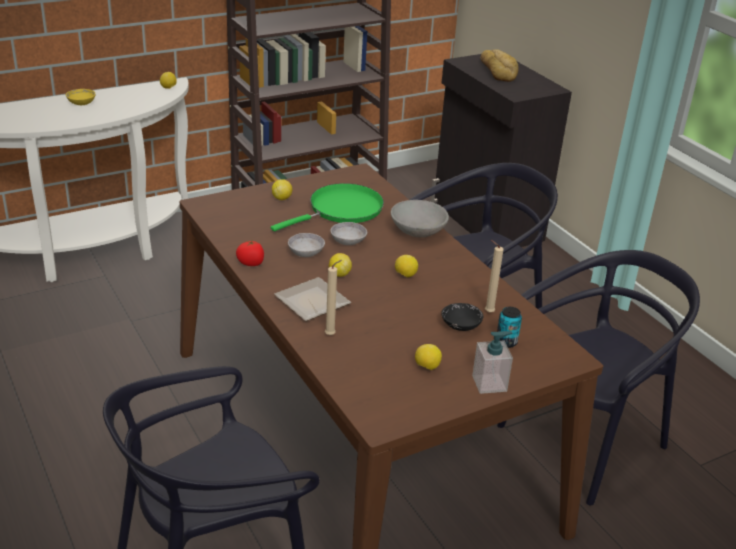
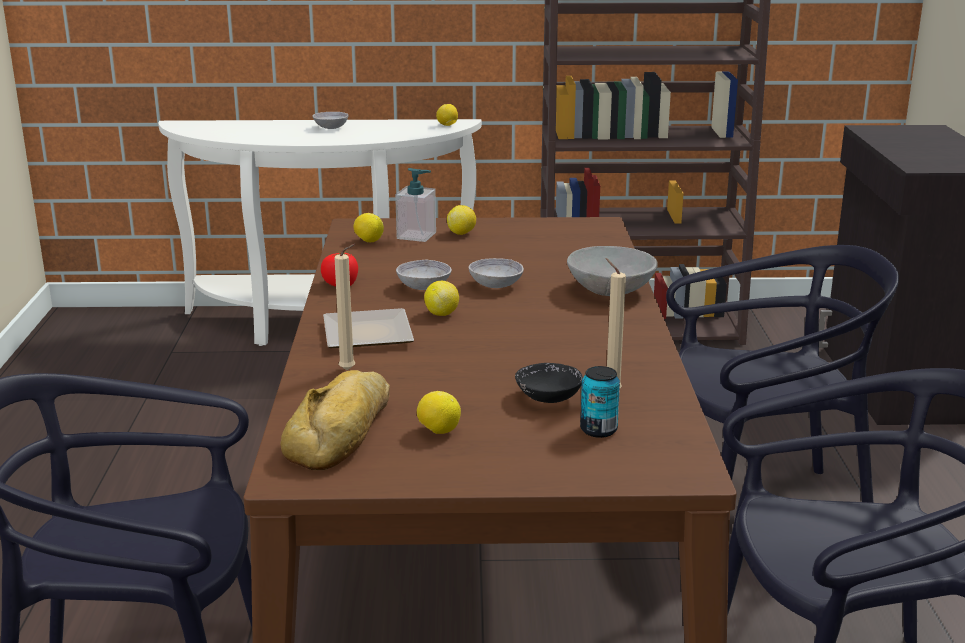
camera: 30 degrees right, 10 degrees down
(81, 103) = (331, 128): yellow bowl -> grey bowl
(341, 210) = (527, 255): green frying pan -> none
(405, 275) = (533, 331): lemon -> lemon (368, 241)
(489, 383) = (511, 471): soap dispenser -> soap dispenser (416, 236)
(498, 71) = (919, 142): bread -> bread (344, 431)

